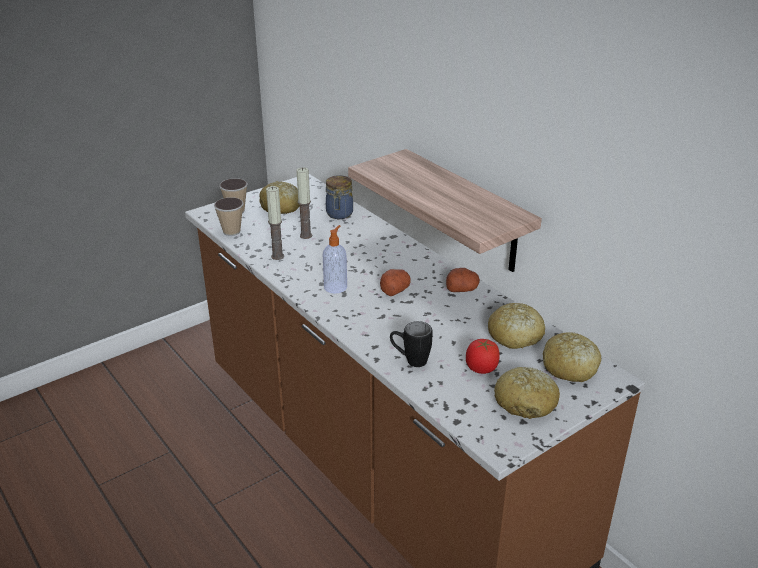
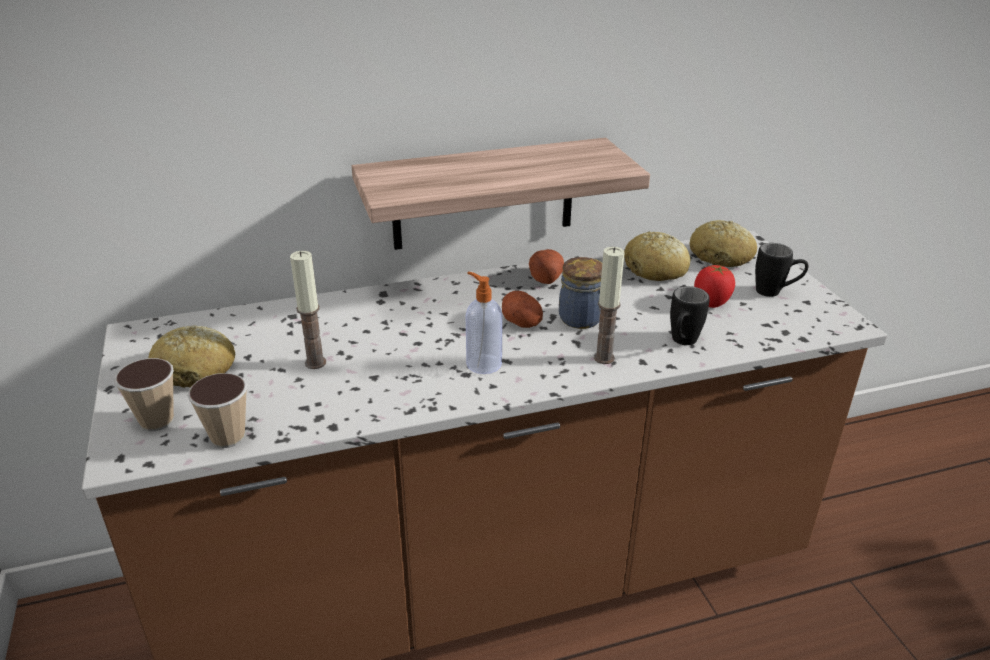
camera: 70 degrees left, 0 degrees up
(277, 256) = (356, 400): candle -> candle (604, 358)
(339, 214) = (279, 322): jar -> jar (582, 319)
(526, 402) = (775, 292): bread -> black mug

